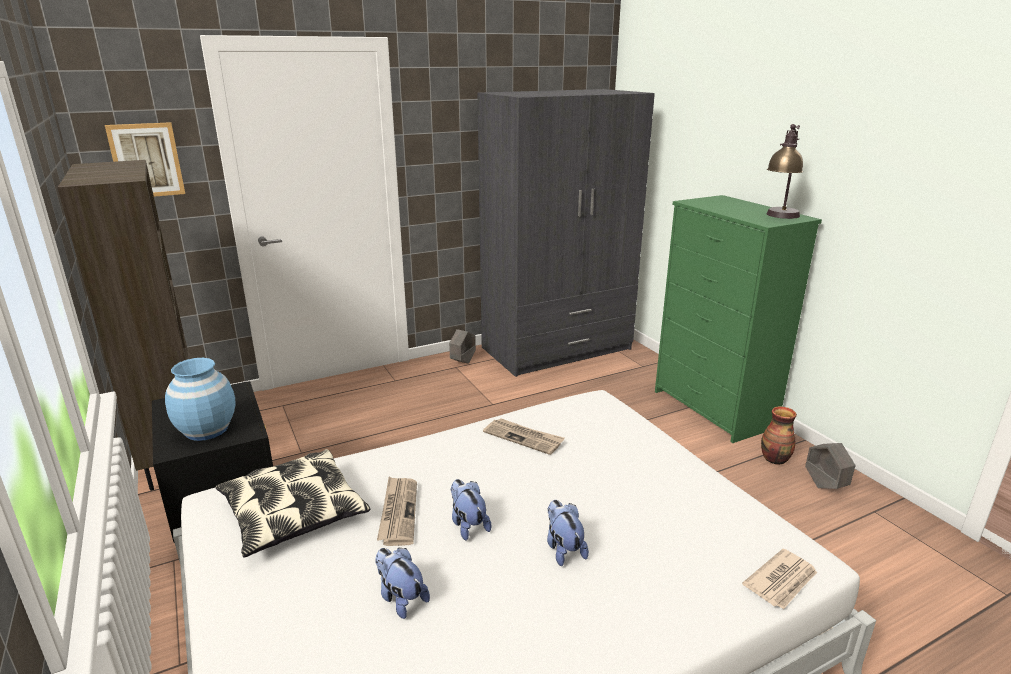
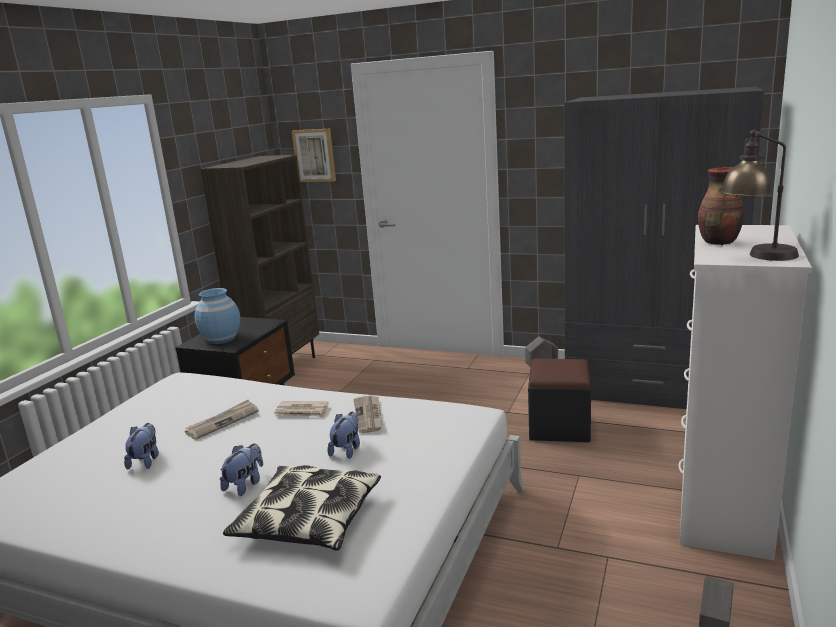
camera: 50 degrees right, 5 degrees down
(293, 513) = (187, 398): pillow -> pillow (308, 520)
(468, 525) = (235, 445): plush toy -> plush toy (347, 450)
(548, 400) = (559, 427): none -> black ottoman
(713, 409) = (722, 506): green dresser -> white dresser
(775, 459) = (701, 584): vase -> vase (718, 242)
(782, 581) = (311, 589): newspaper -> newspaper (302, 411)

